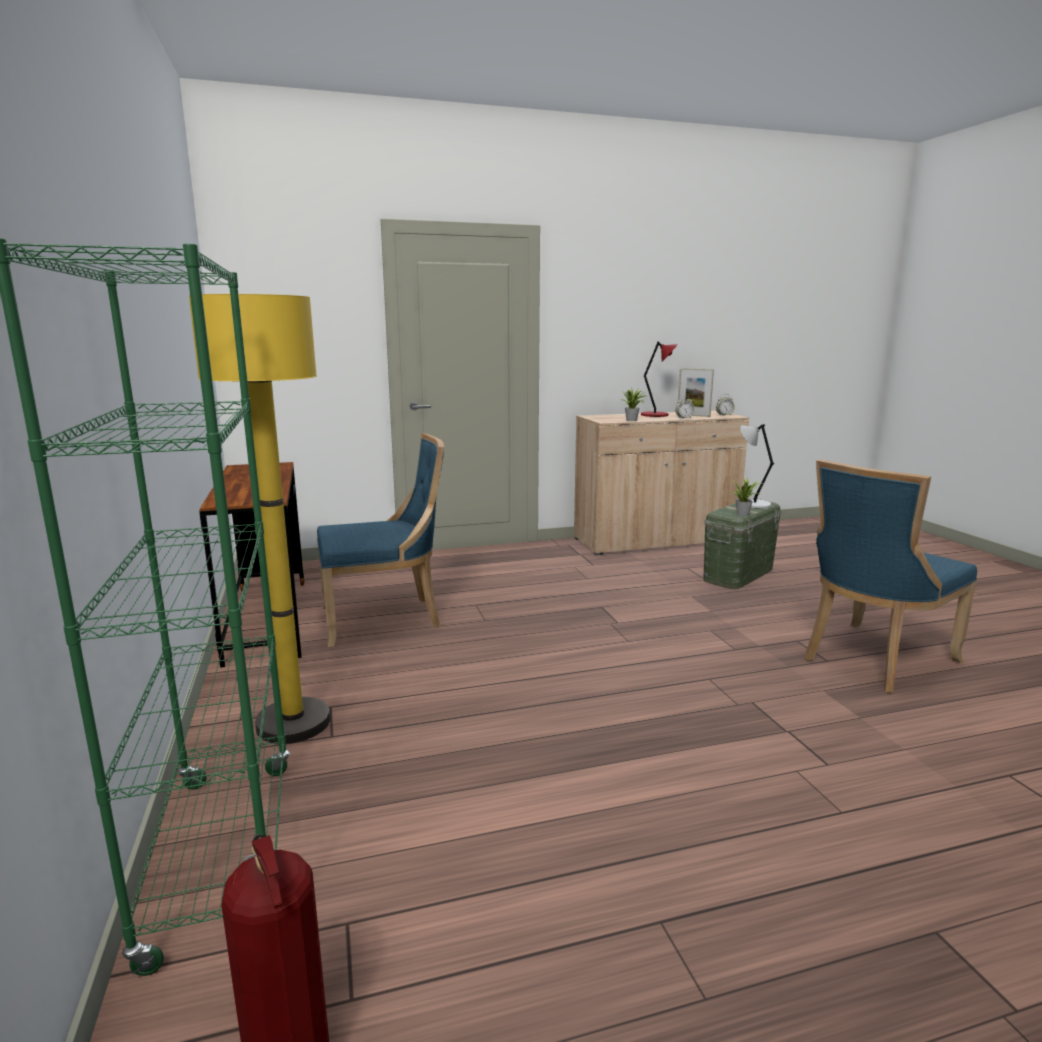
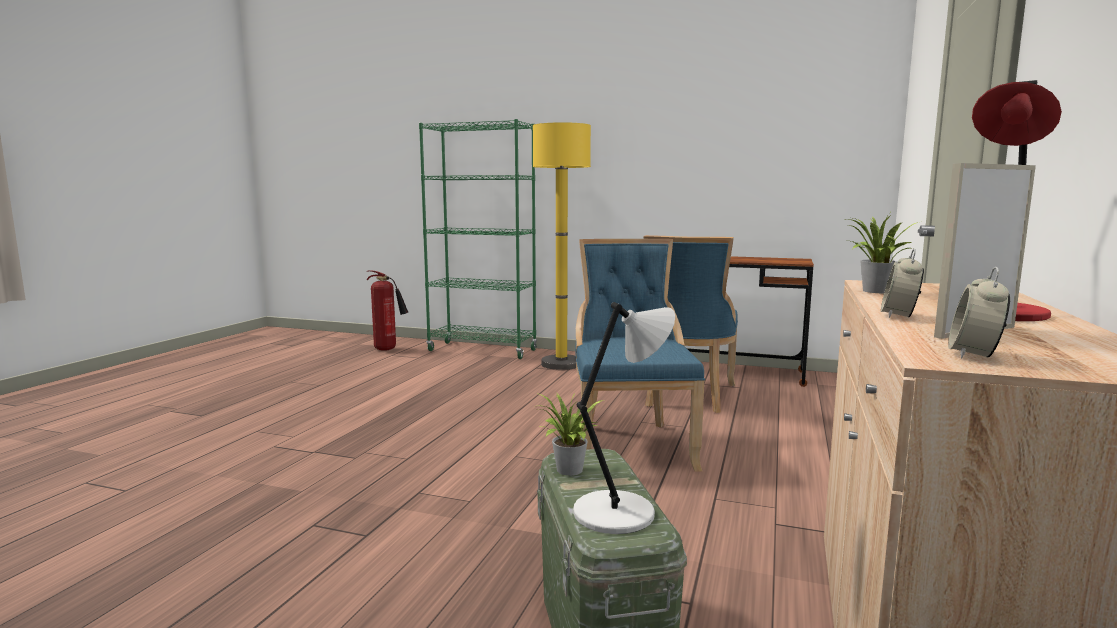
camera: 125 degrees right, 5 degrees down
(873, 660) = (258, 552): blue chair -> blue chair (630, 445)

